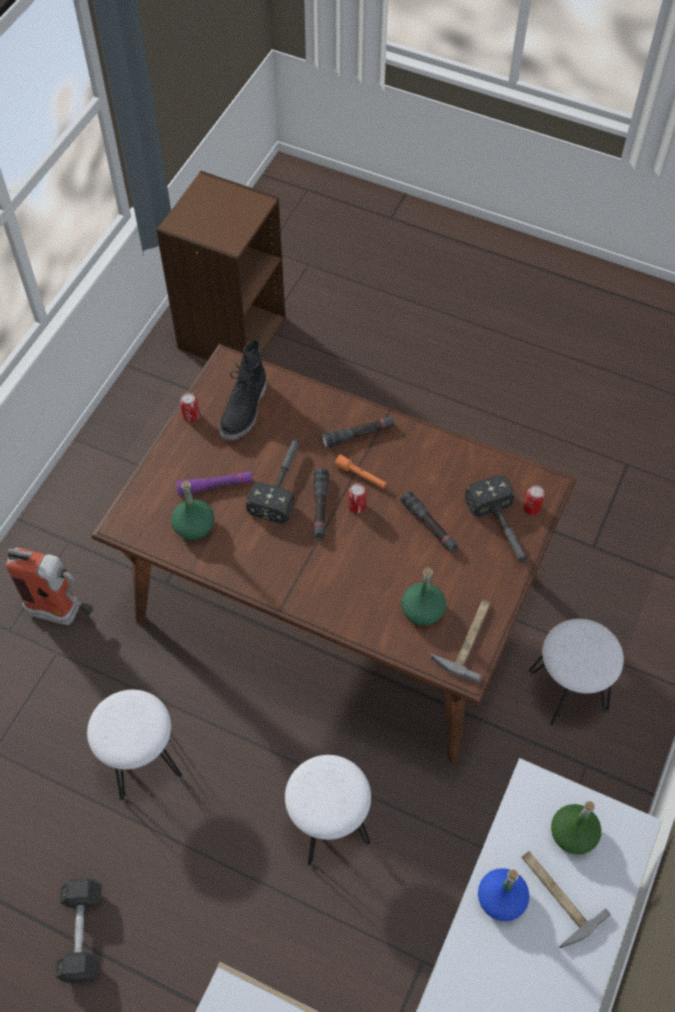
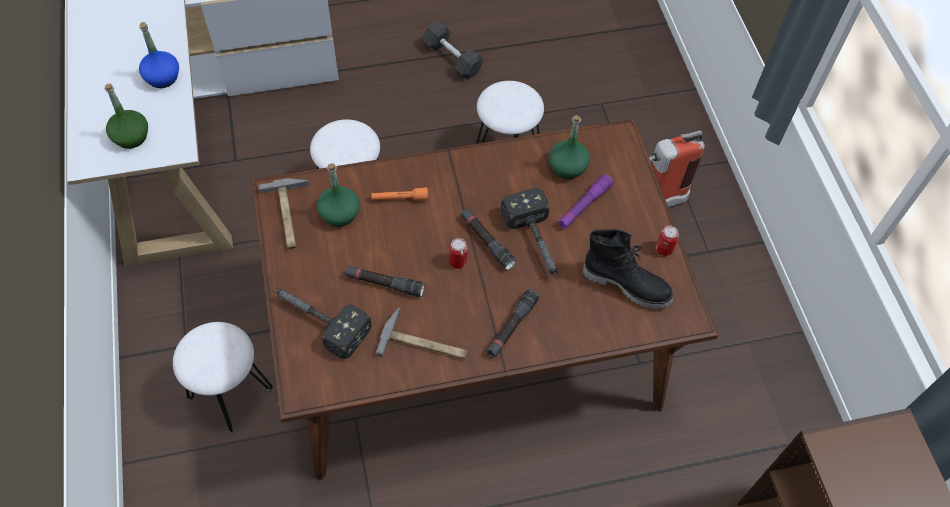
camera: 140 degrees right, 0 degrees up
(245, 410) = (627, 284): black boot -> black boot turned 135 degrees clockwise
(361, 476) = (477, 290): orange flashlight -> orange flashlight (400, 199)
(531, 508) = (304, 358): can -> none
(555, 895) = (126, 97): hammer -> hammer (424, 343)

